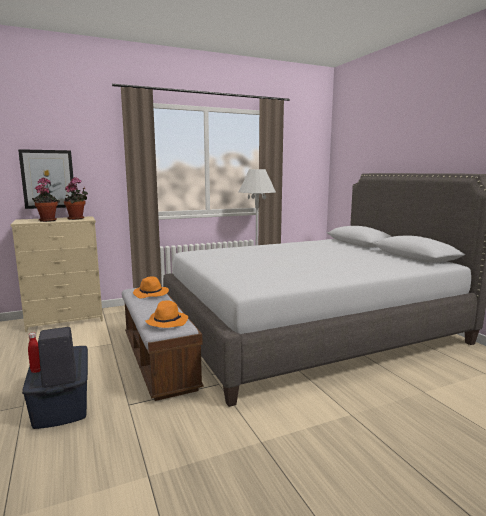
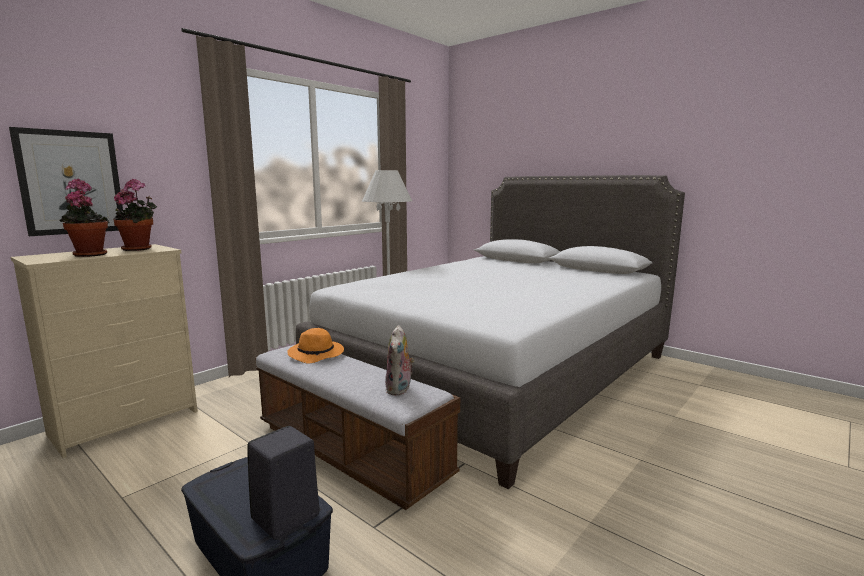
camera: 25 degrees left, 0 degrees up
(36, 370) = (224, 515): red bottle -> none
(167, 322) = (400, 389): orange hat -> plush toy

